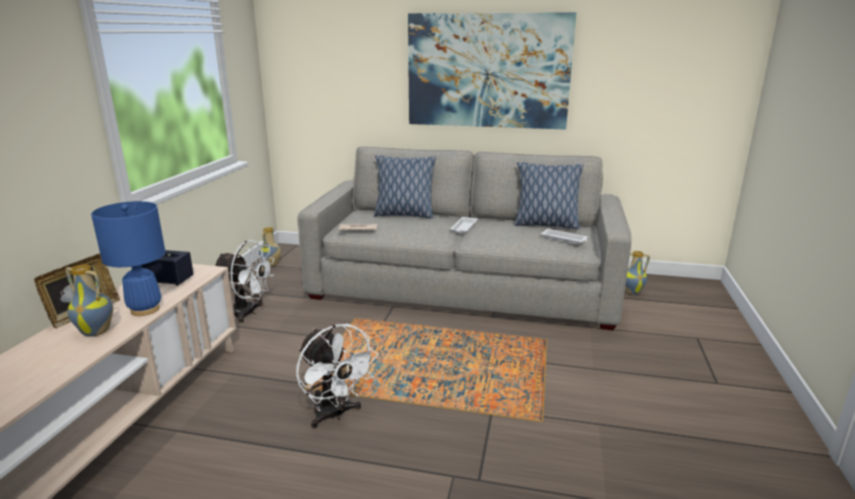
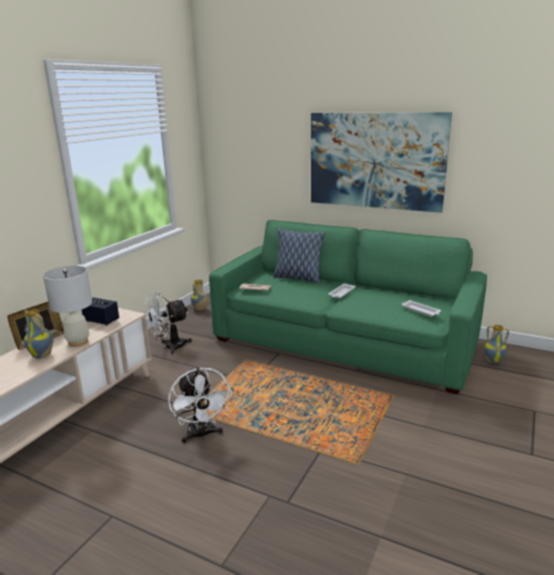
camera: 15 degrees right, 0 degrees up
(145, 310) = (78, 342): blue table lamp -> white table lamp
(248, 313) = (169, 347): white fan -> white fan turned 120 degrees clockwise
(463, 286) = (343, 341): grey sofa -> green sofa
(545, 225) = (412, 296): pillow -> none

